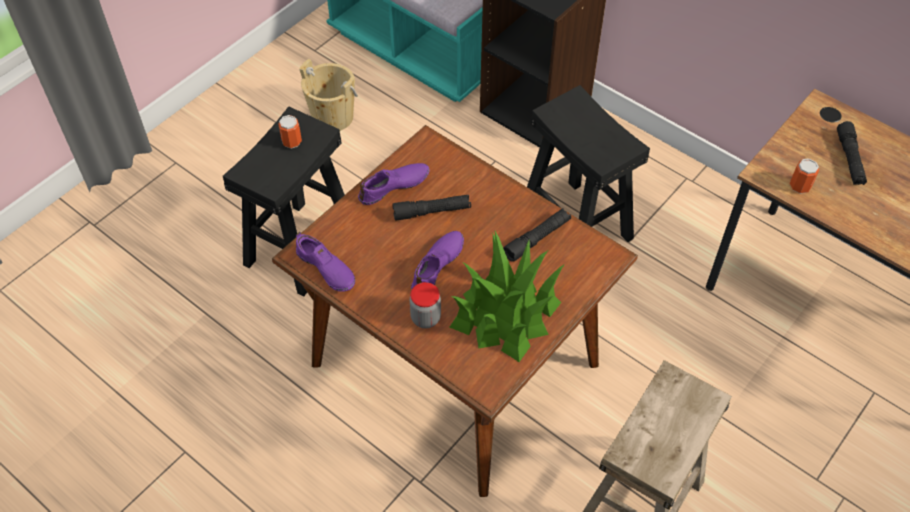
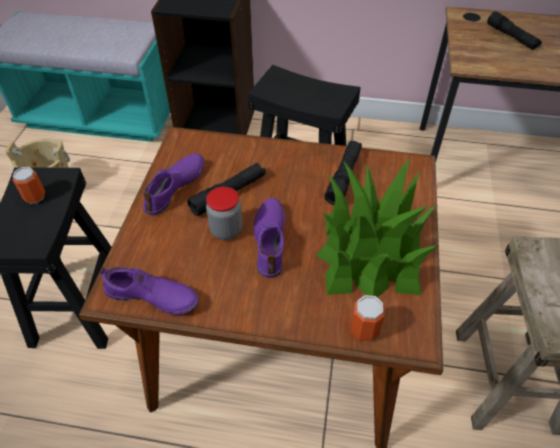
camera: 30 degrees left, 5 degrees down
(425, 318) = (296, 297): jar -> jar (226, 230)
(800, 186) = (499, 64): can -> can (364, 330)

